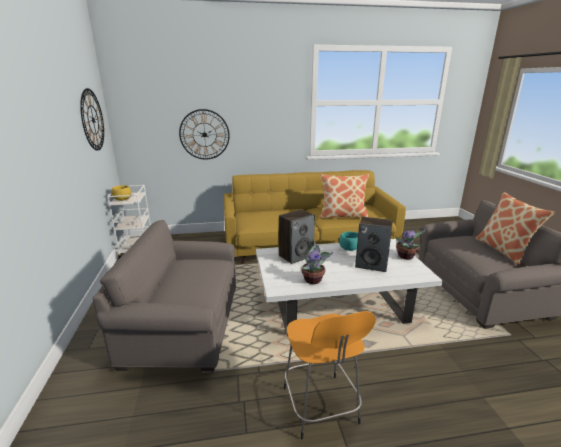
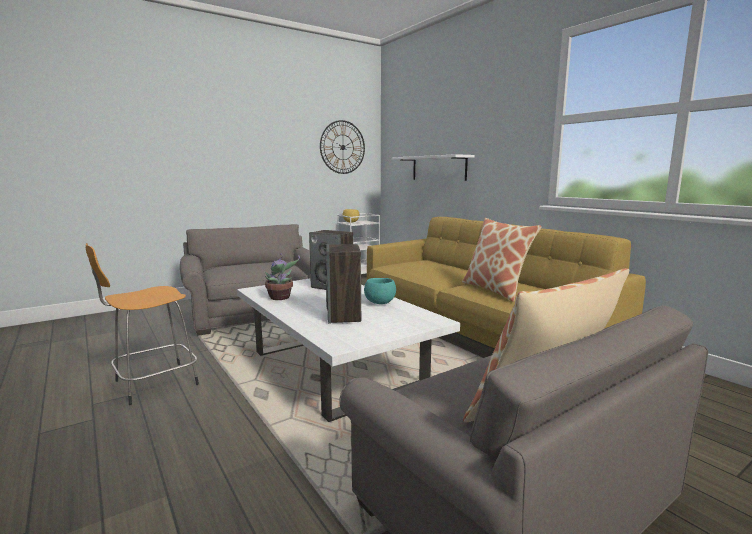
camera: 65 degrees right, 10 degrees down
(204, 134) = (438, 168): wall clock -> white shelf
(406, 257) = (393, 331): potted plant -> none

